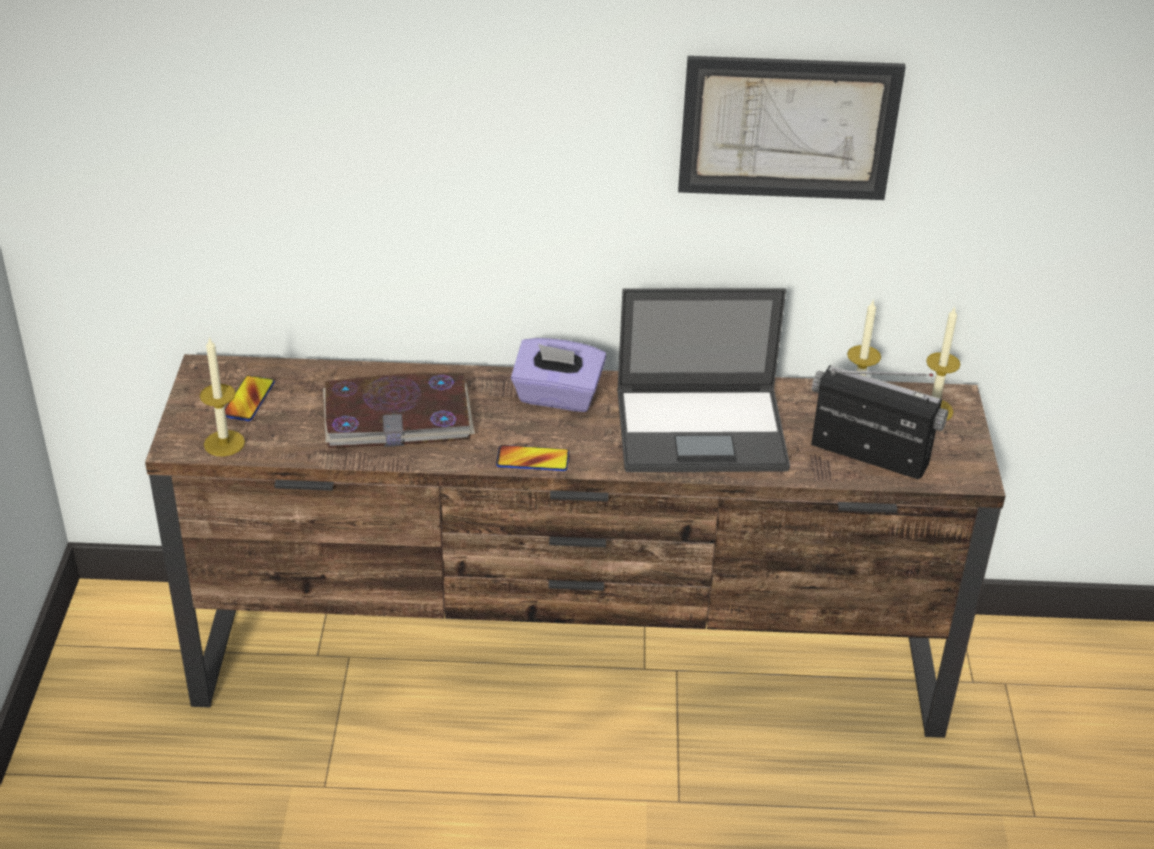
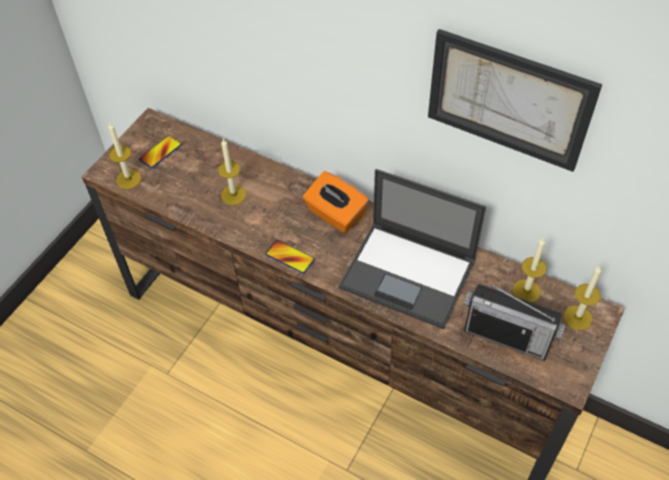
camera: 30 degrees right, 15 degrees up
(398, 416) = (233, 195): book -> candle
(557, 397) = (335, 214): purple tissue box -> orange tissue box
(869, 455) = (507, 337): radio -> radio turned 150 degrees clockwise

